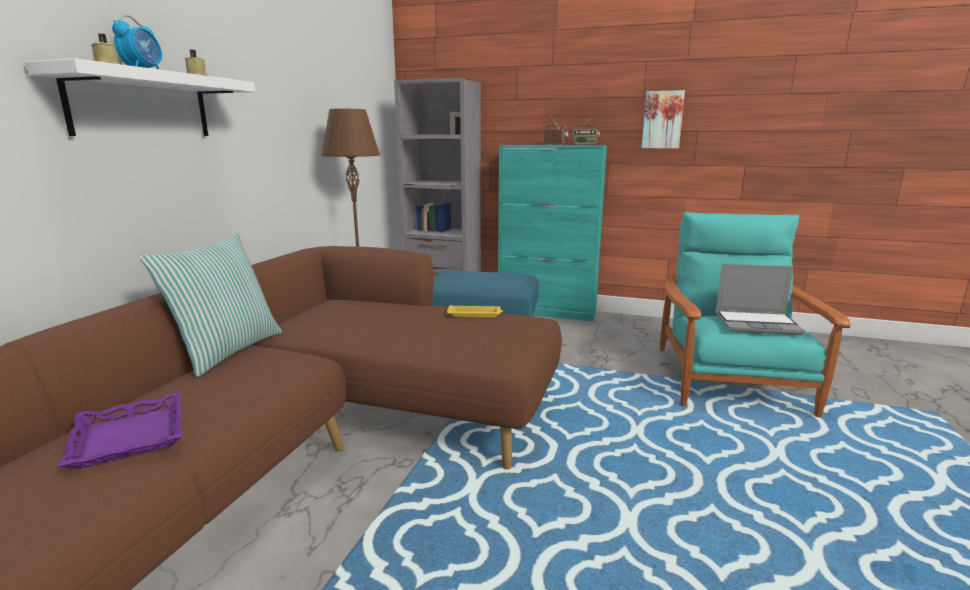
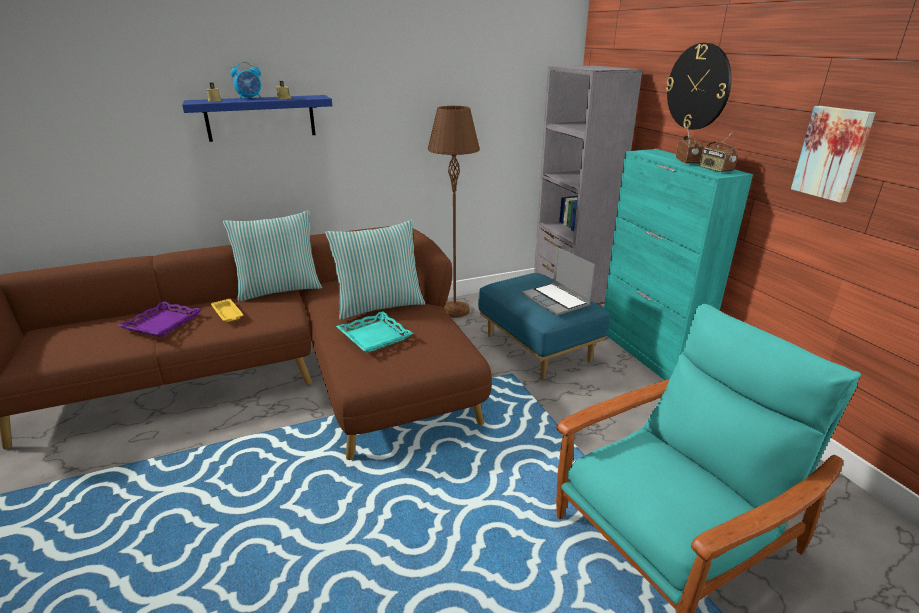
camera: 50 degrees right, 10 degrees up
(141, 105) = (260, 118): white shelf -> blue shelf
(393, 318) = (379, 306): none -> pillow
(450, 333) = (374, 336): none -> turquoise tray
(475, 314) = (426, 328): yellow tray -> yellow tray (228, 313)
(541, 91) = (698, 87): none -> wall clock
(757, 324) = (663, 486): laptop -> laptop (556, 300)

